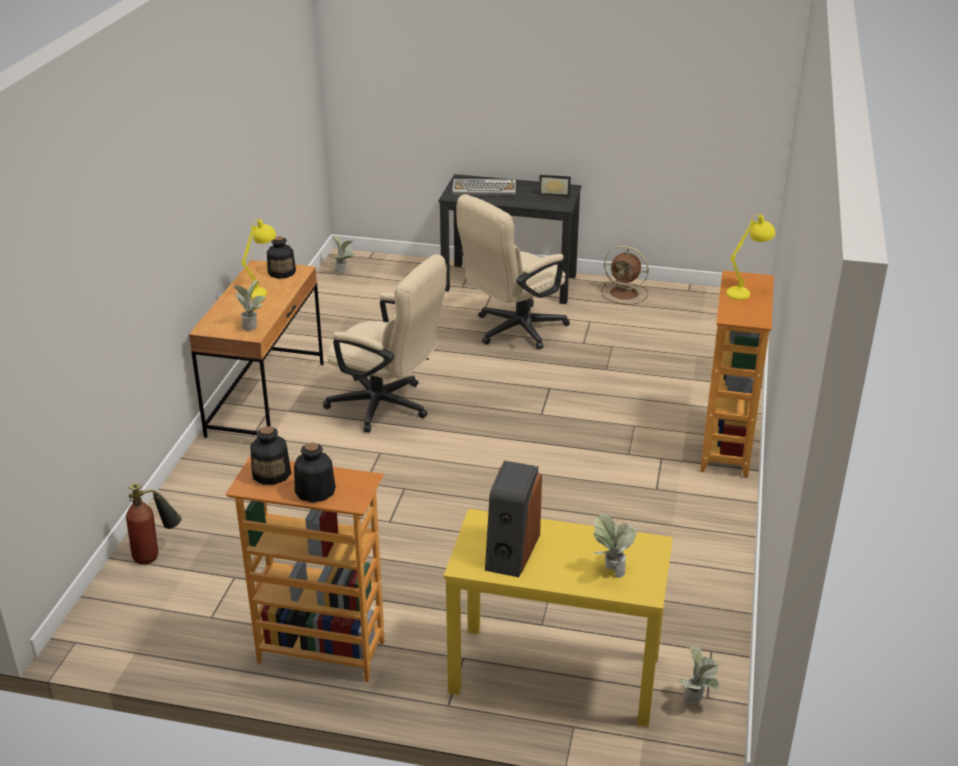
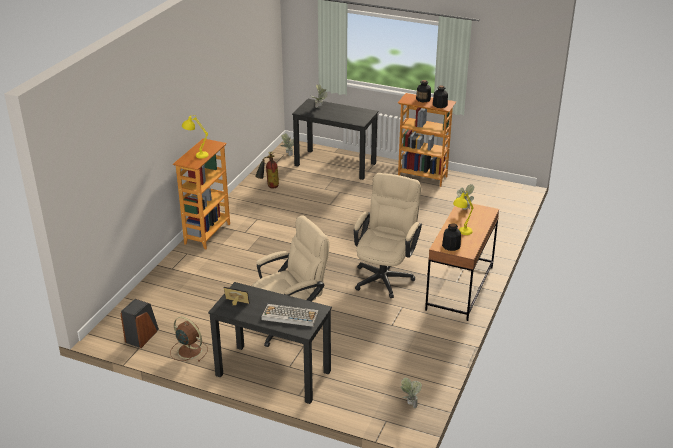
camera: 170 degrees left, 0 degrees up
(156, 554) = (499, 215): fire extinguisher -> fire extinguisher (268, 187)
(387, 407) = (385, 275): beige office chair -> beige office chair turned 75 degrees clockwise
(511, 551) = (352, 114): speaker -> speaker (142, 336)
(554, 673) = (335, 164): yellow desk -> black desk

